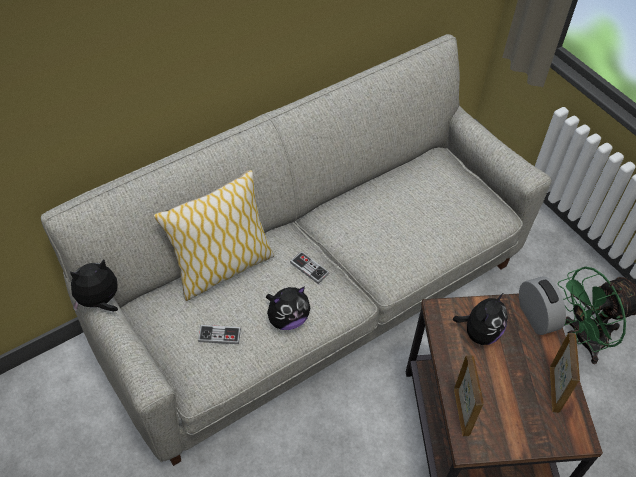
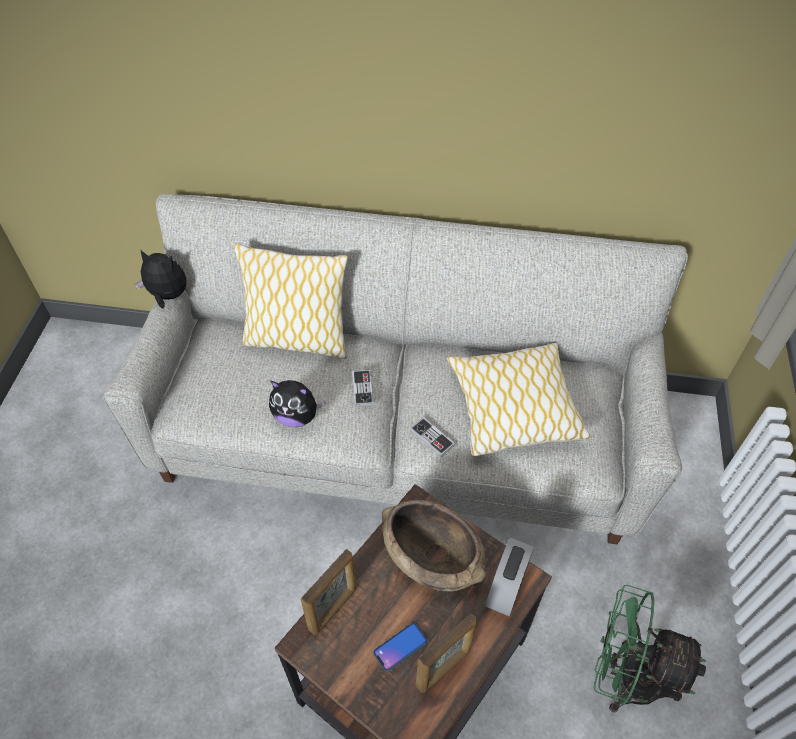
camera: 45 degrees right, 0 degrees up
(219, 335) = (233, 389): game controller -> game controller (432, 437)
(415, 211) = (513, 408): none -> pillow
(479, 333) = (432, 555): plush toy -> brown bowl
(521, 399) = (400, 647): none -> phone

